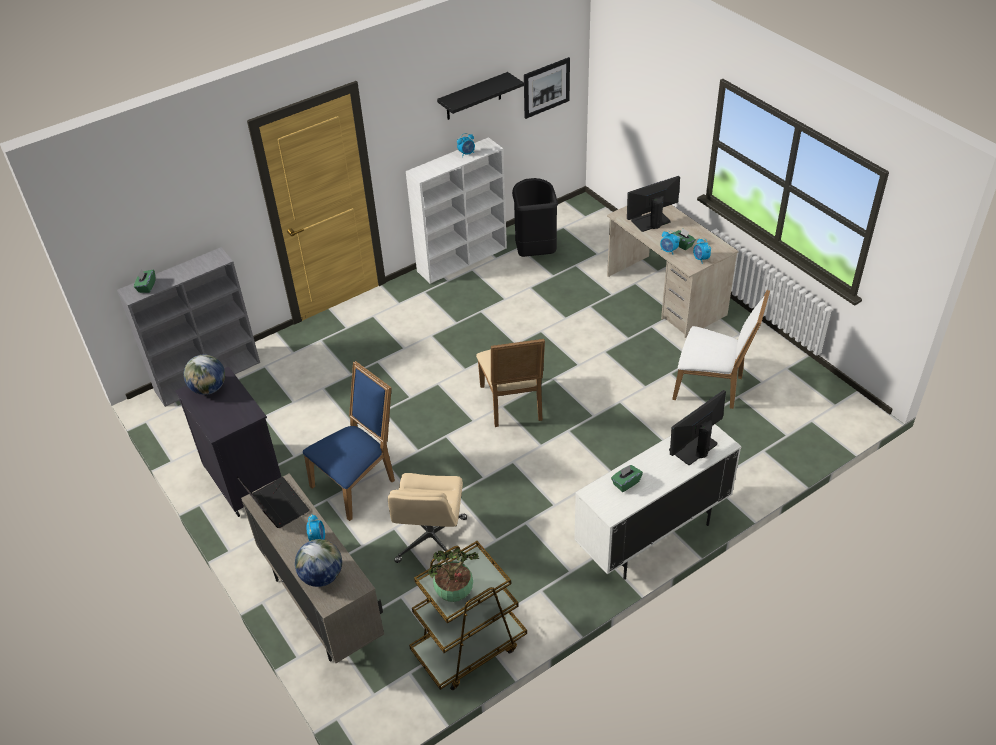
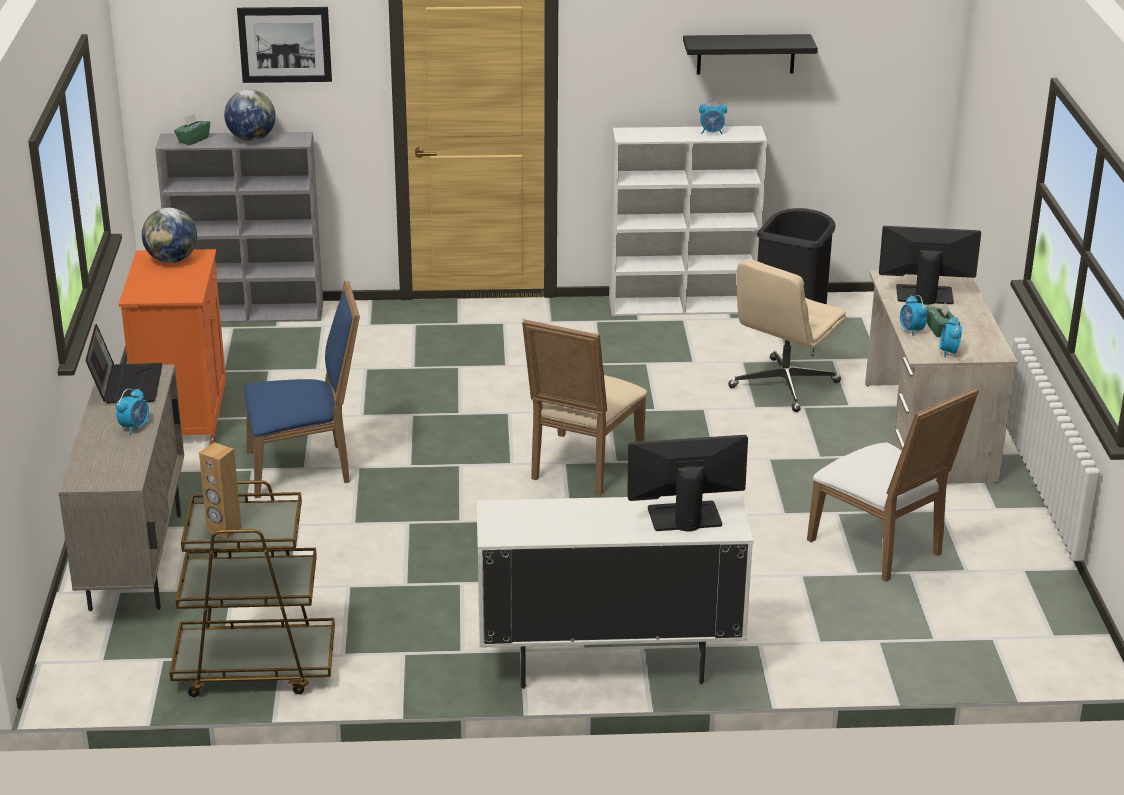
camera: 30 degrees right, 15 degrees down
(243, 478) = (183, 415): black cabinet -> orange cabinet
(321, 576) = (100, 458): globe -> globe (251, 139)
(431, 541) = (327, 553): beige office chair -> beige office chair (783, 386)
(455, 592) = (223, 529): potted plant -> brown speaker
(546, 87) = (879, 83): picture -> picture (285, 44)
(626, 483) = (550, 516): green tissue box -> none

